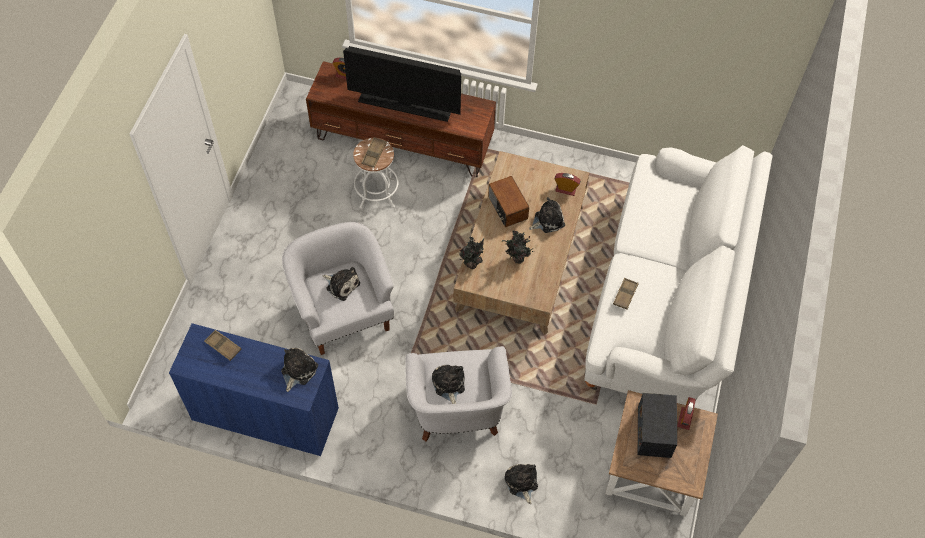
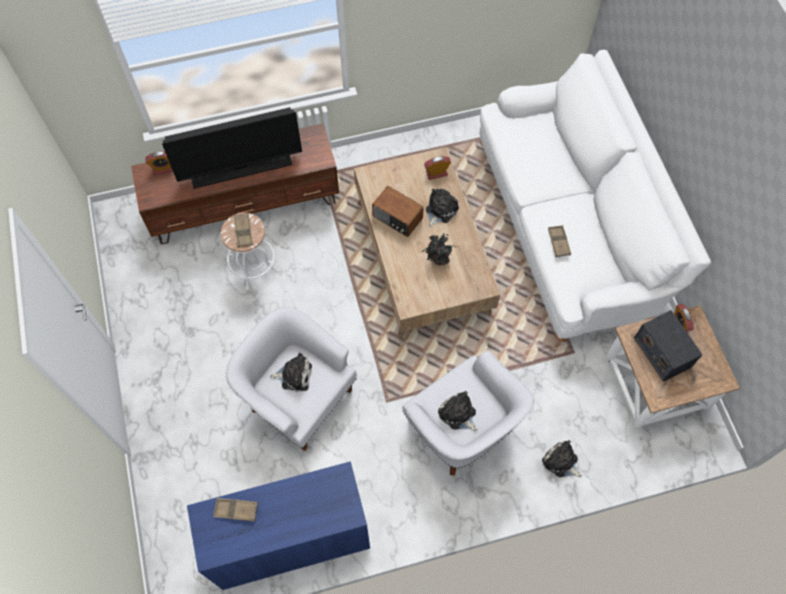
camera: 30 degrees left, 5 degrees up
(298, 370) = (327, 490): plush toy -> none
(471, 263) = (400, 287): potted plant -> none

